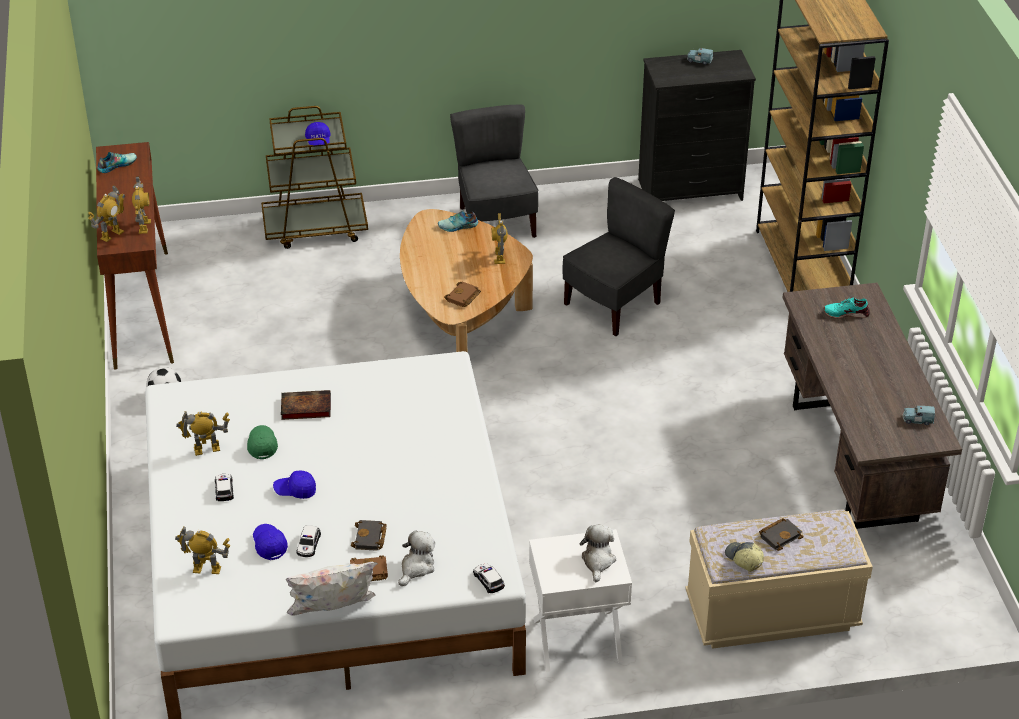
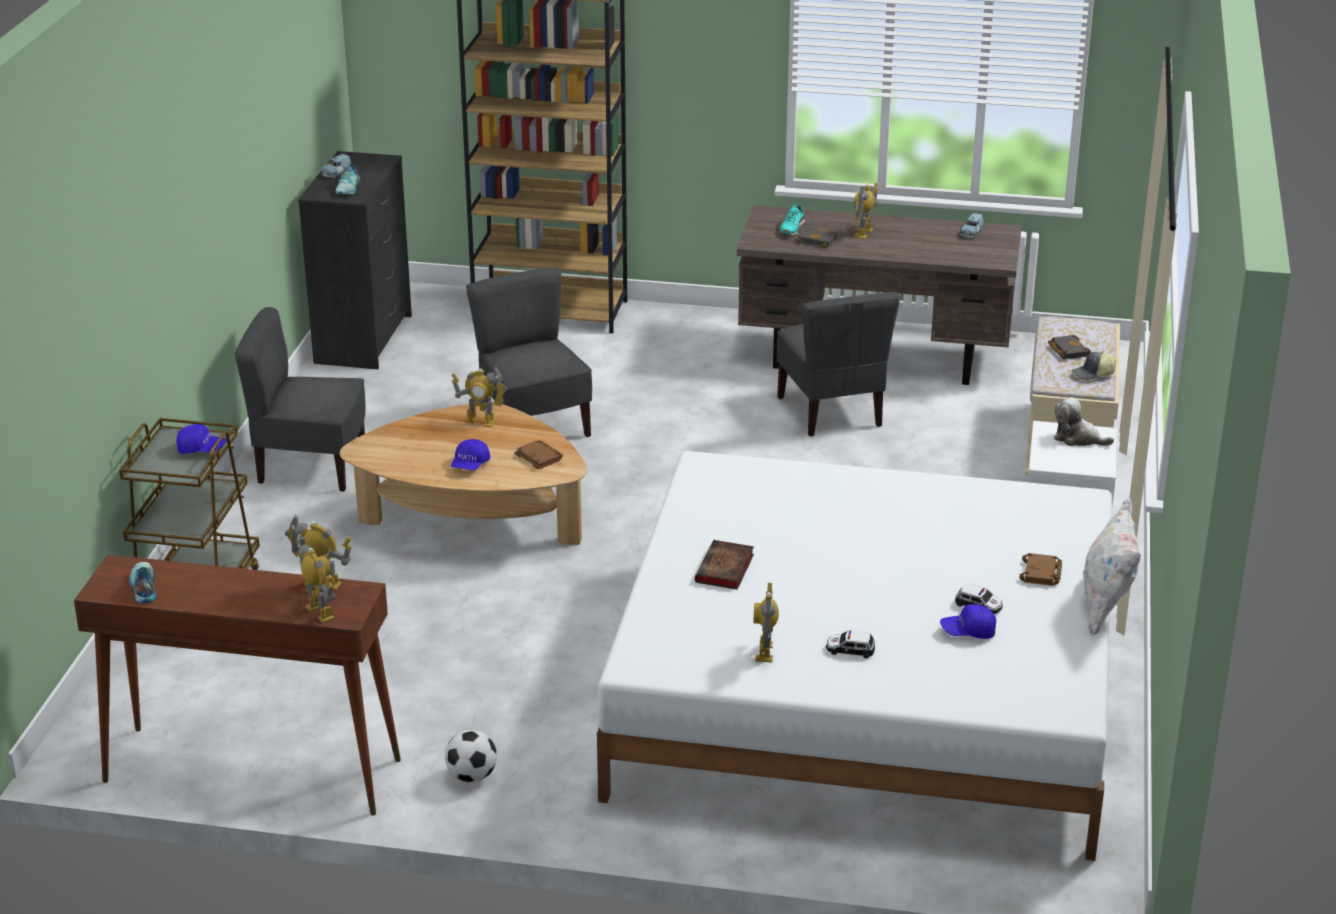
camera: 70 degrees left, 10 degrees down
(206, 569) = (992, 682): toy robot -> toy robot (864, 233)
(262, 446) = (780, 610): green cap -> none
(295, 491) = (877, 599): blue cap -> blue cap (470, 465)
(370, 538) = (985, 563): black book -> black book (818, 240)
(416, 567) = (1045, 543): plush toy -> none
(458, 226) = (396, 436): shoe -> shoe (349, 188)
(488, 580) = (1082, 504): toy car -> none
(738, 456) = (831, 412): none -> grey chair

